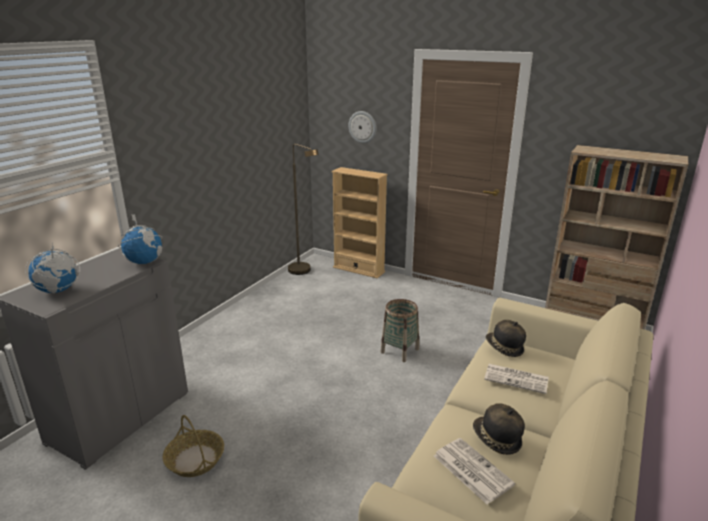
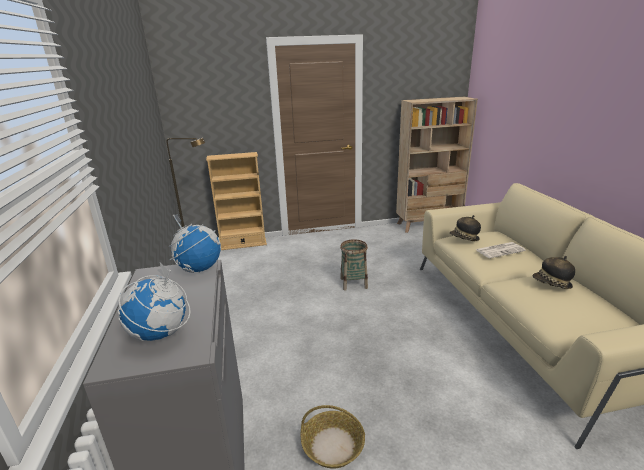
camera: 40 degrees left, 0 degrees up
(362, 127) = (224, 114): wall clock -> none
(471, 470) = (573, 305): newspaper -> none

